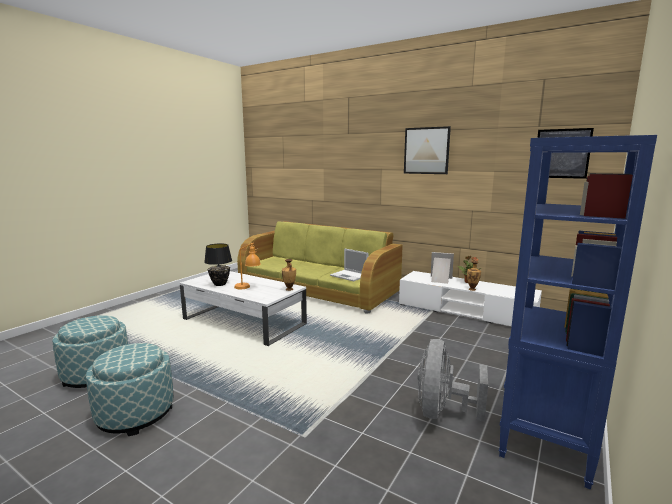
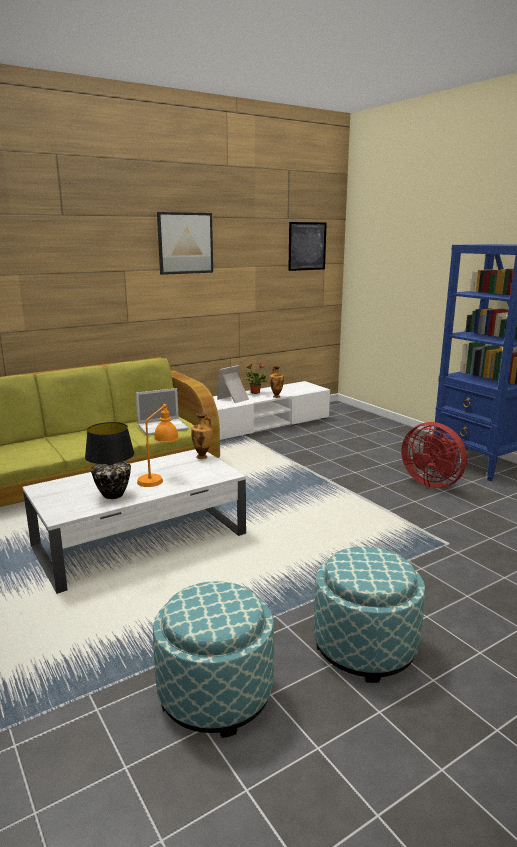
camera: 65 degrees left, 5 degrees up
(442, 412) = (432, 482): grey fan -> red fan

